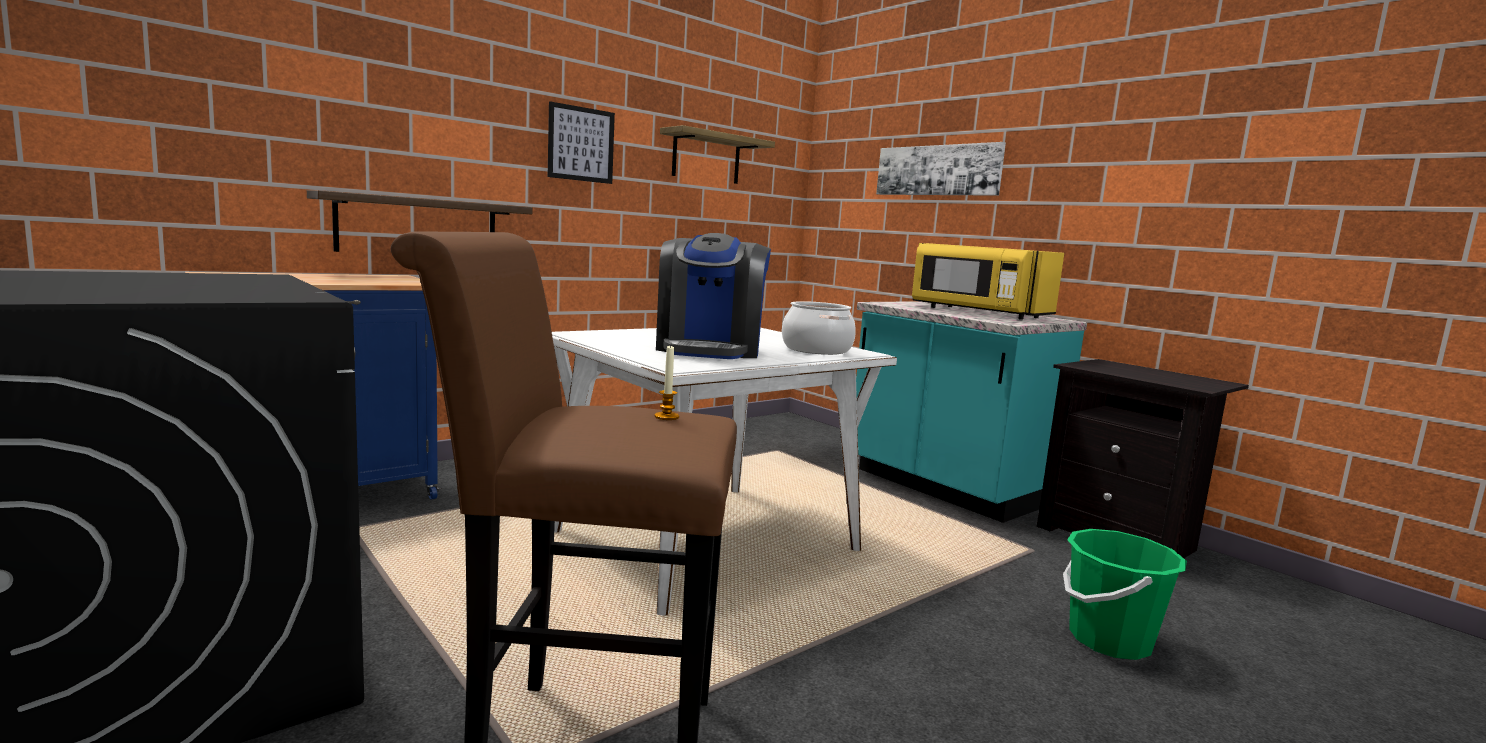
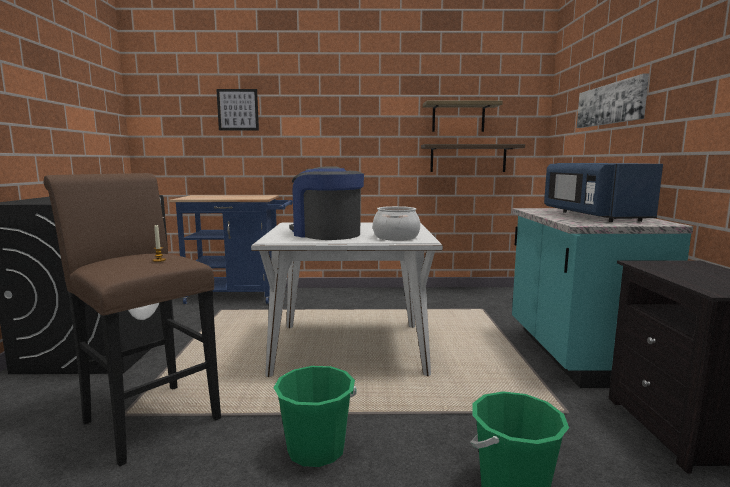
camera: 40 degrees right, 0 degrees up
(418, 226) = (284, 171): shelf -> shelf (468, 158)
(581, 144) = (370, 120): picture -> picture (238, 110)
(709, 350) = (326, 234): coffee machine -> coffee machine turned 90 degrees clockwise
(898, 683) = (316, 449): none -> green bucket
(977, 312) = (592, 216): yellow microwave -> blue microwave

